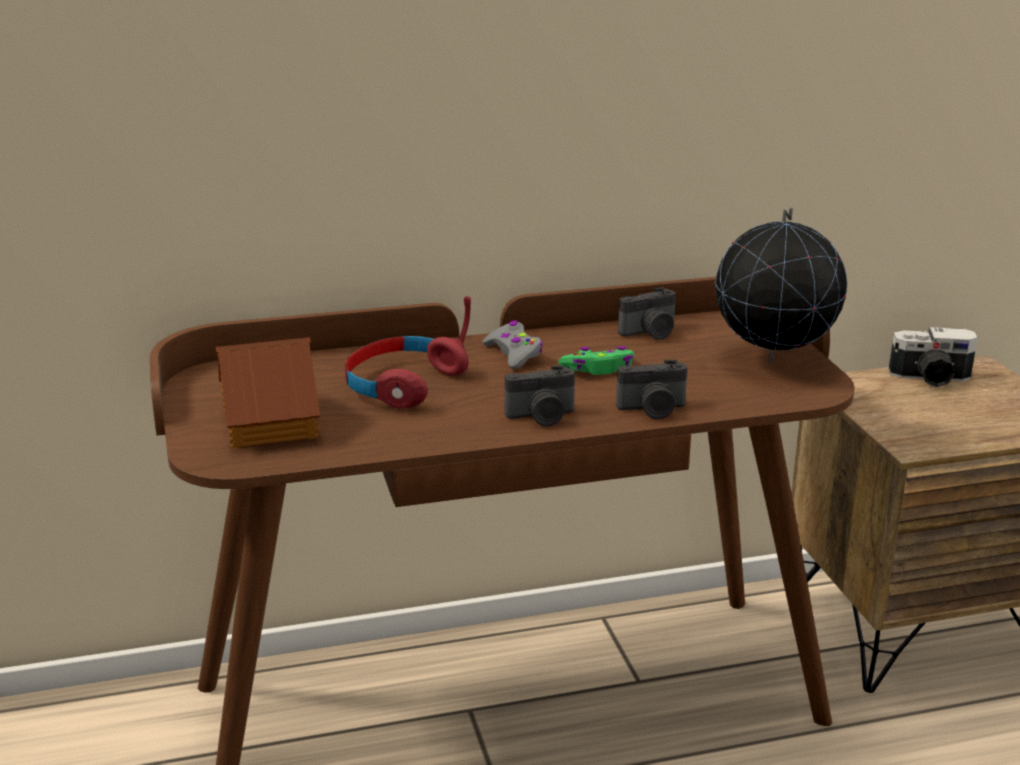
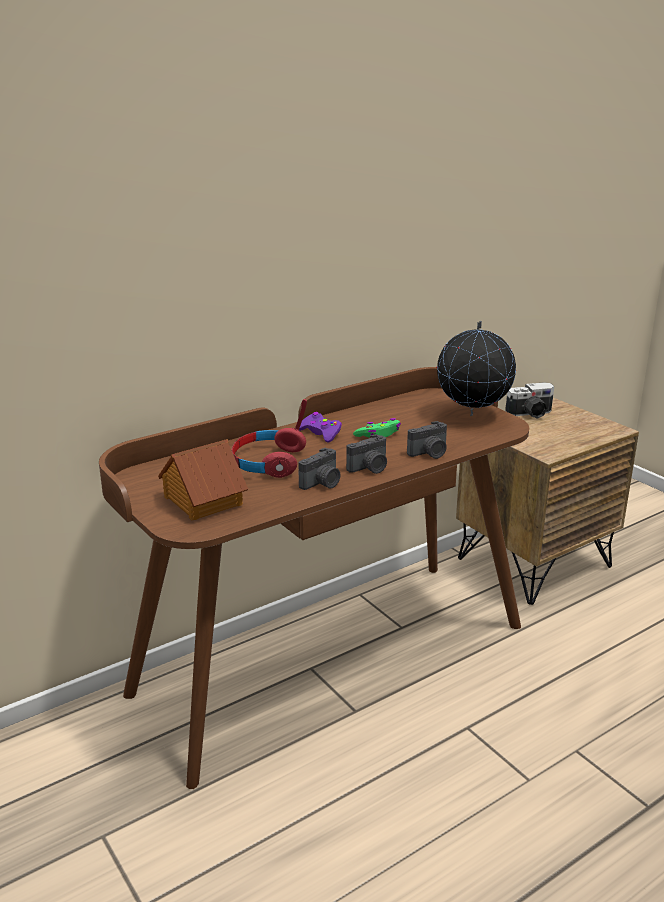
camera: 20 degrees left, 0 degrees up
(514, 354) = (320, 433): grey game controller -> purple game controller
(650, 333) = (390, 408): camera -> camera (322, 483)

